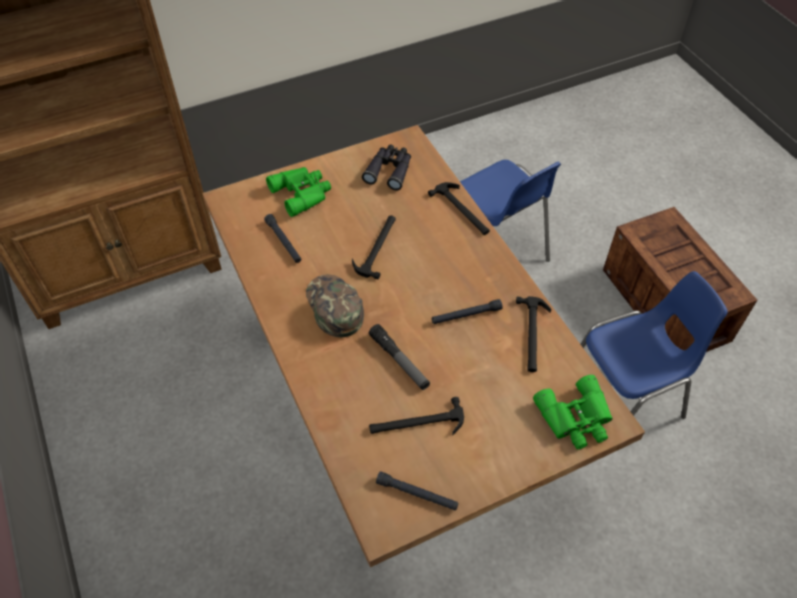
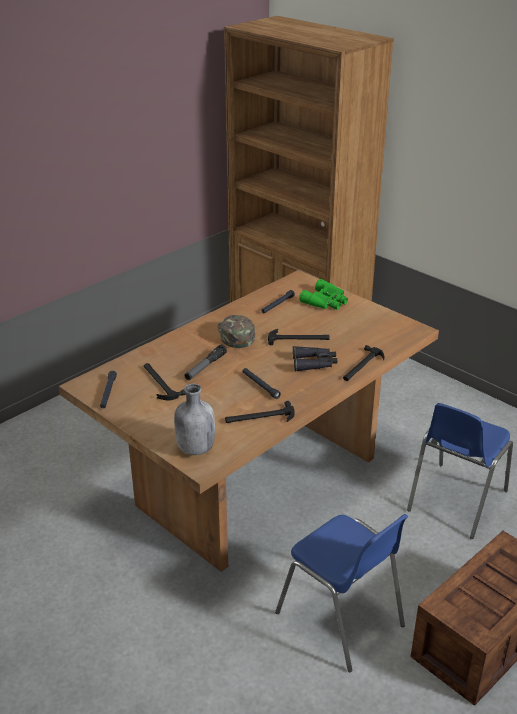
camera: 70 degrees right, 20 degrees down
(334, 307) = (235, 334): green cap -> green cap turned 60 degrees counterclockwise
(389, 170) = (377, 328): black binoculars -> black binoculars (314, 363)
(576, 419) = (195, 448): green binoculars -> grey bottle

